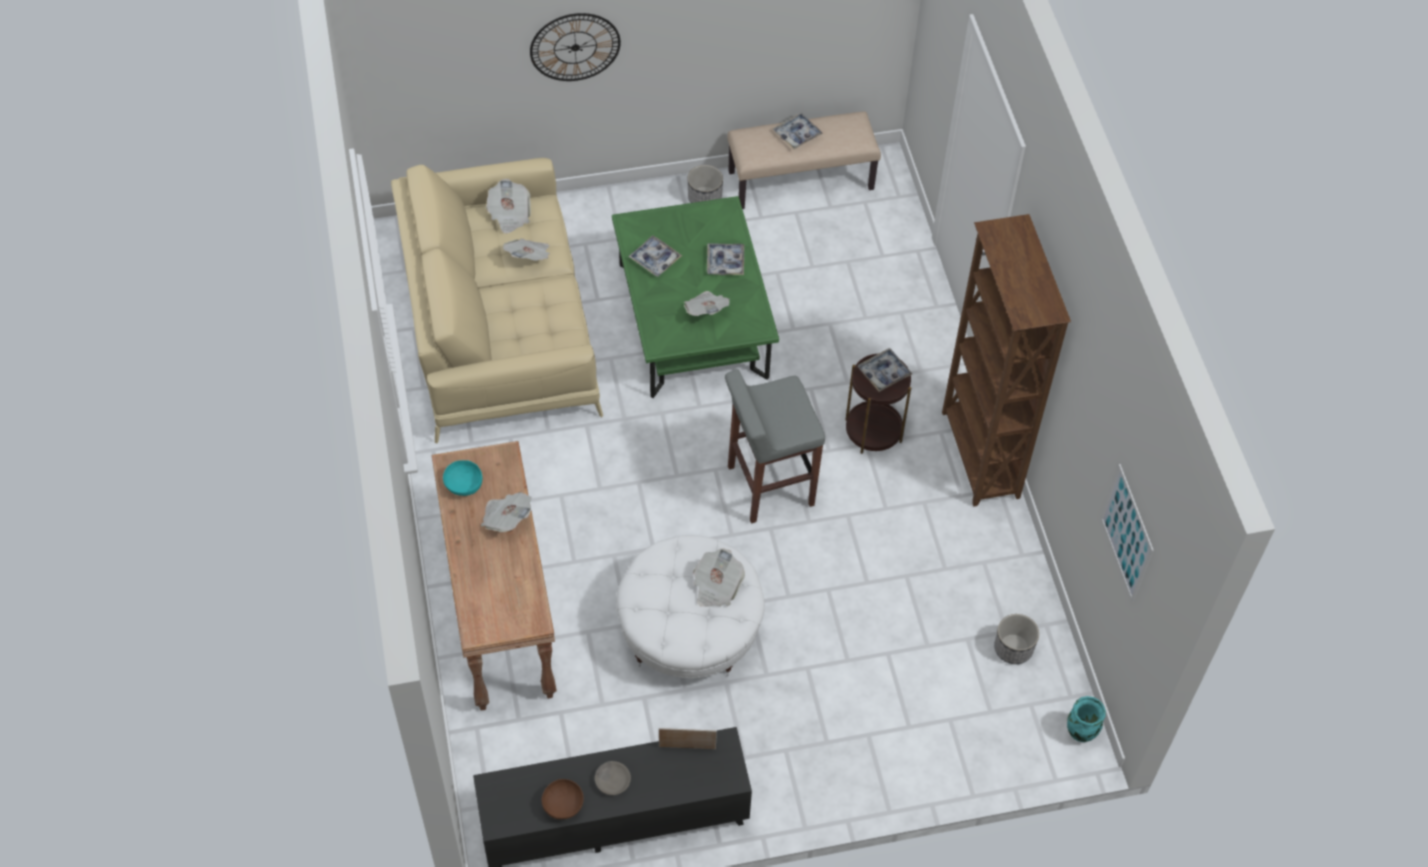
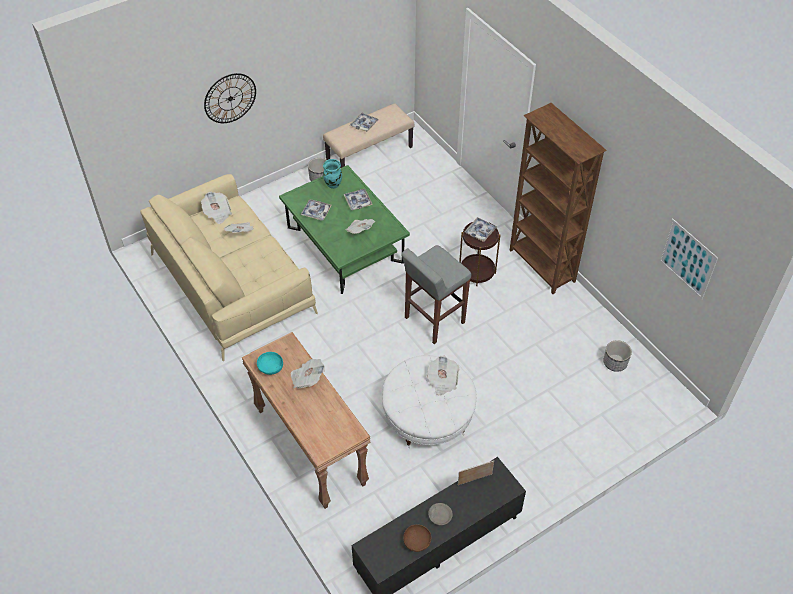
camera: 20 degrees left, 5 degrees down
(1080, 733) = (675, 396): turquoise vase -> turquoise vase (333, 185)

